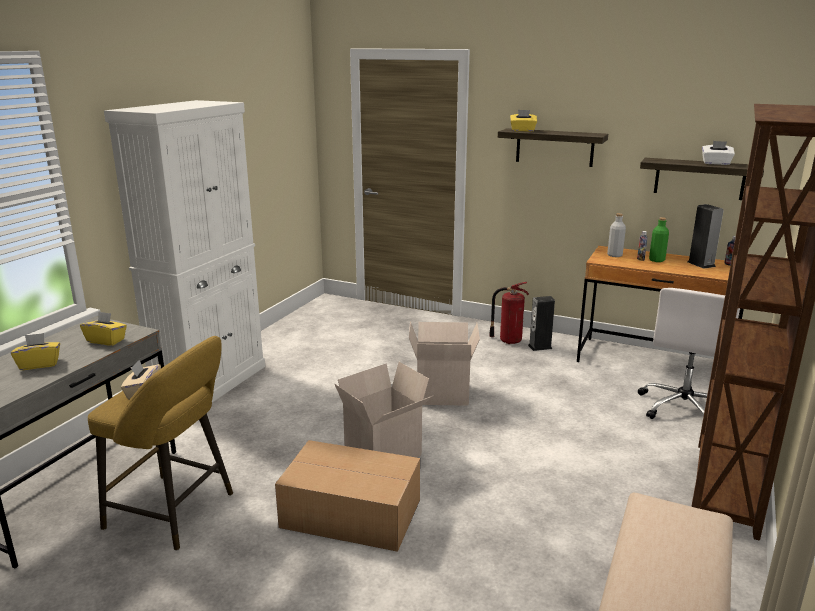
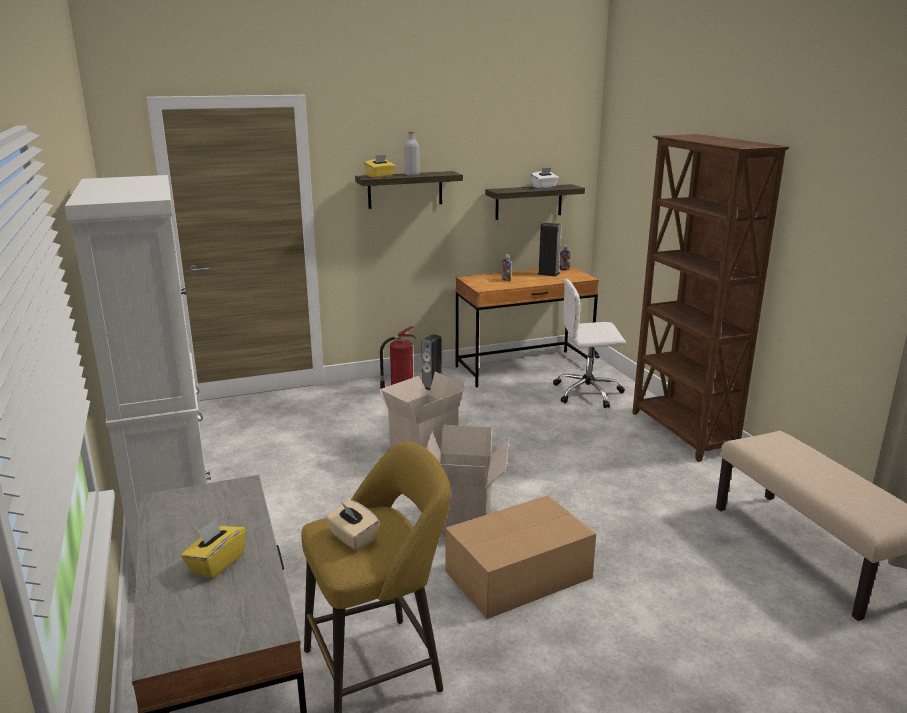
camera: 45 degrees left, 0 degrees up
(106, 340) = (229, 508): yellow tissue box -> none
(614, 255) = (483, 281): grey bottle -> grey bottle (412, 174)
(656, 260) = (517, 278): green bottle -> none
(683, 408) = (588, 393): white office chair -> white office chair turned 105 degrees clockwise

